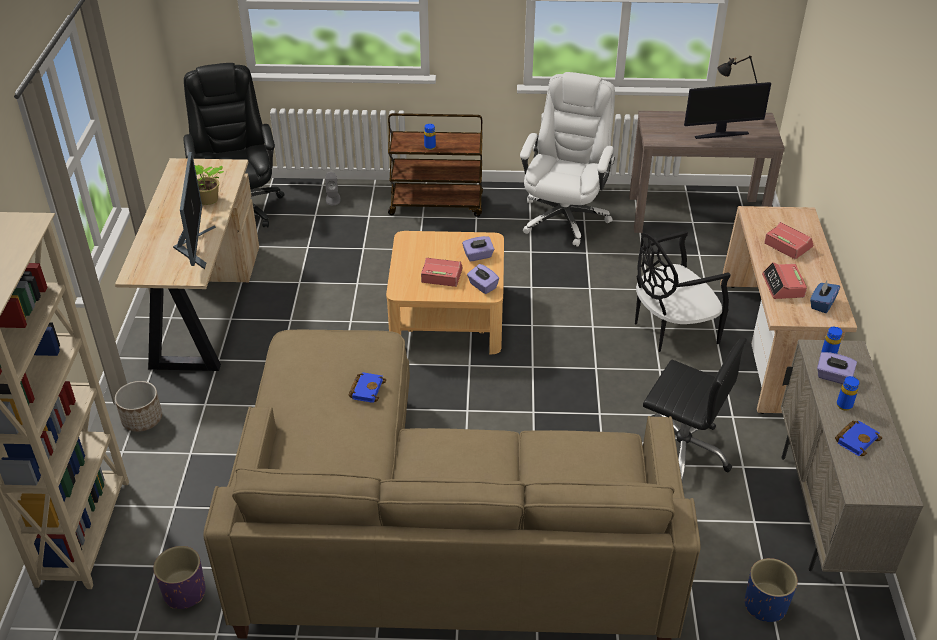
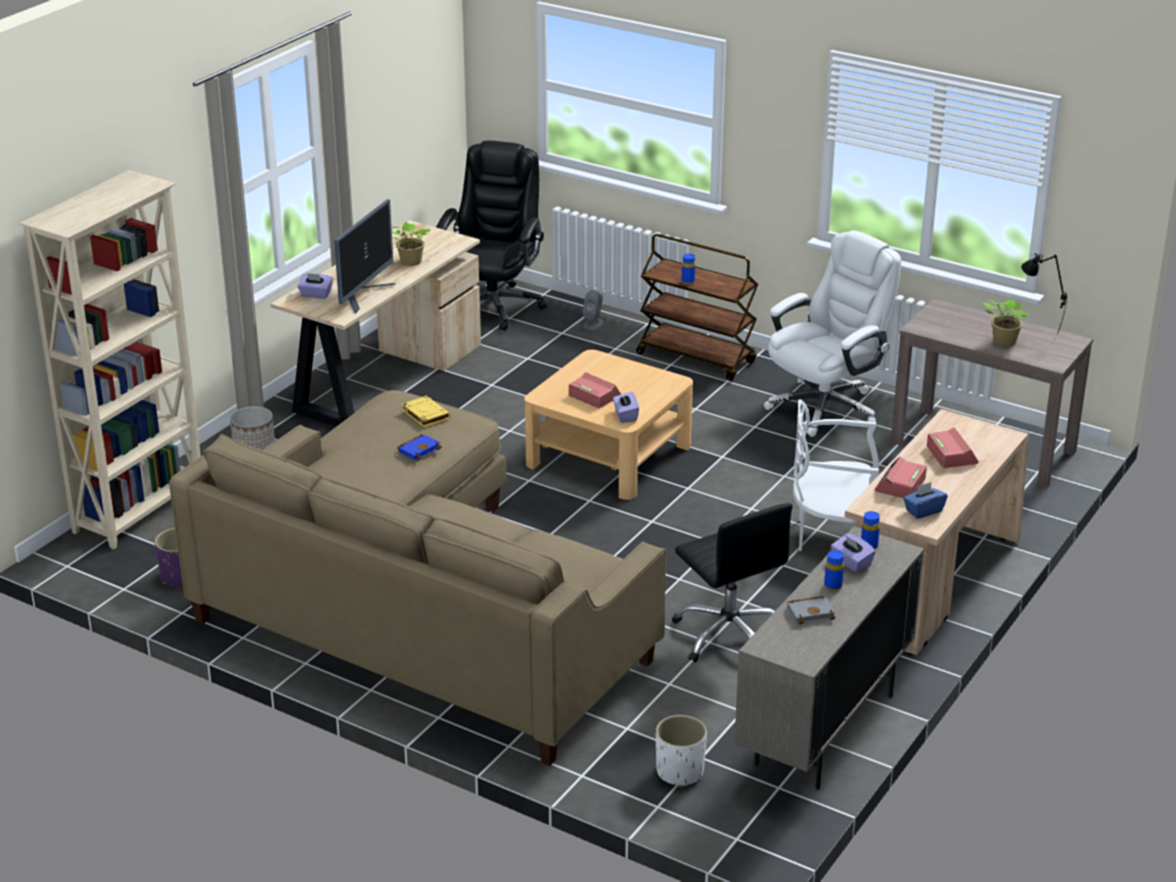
camera: 30 degrees right, 10 degrees down
(340, 349) = (425, 414): none -> yellow book
(478, 256) = (648, 391): purple tissue box -> purple tissue box (316, 295)
(671, 329) = (834, 536): black chair -> white chair
(721, 134) = (1002, 342): monitor -> potted plant
(765, 605) = (680, 772): blue planter -> white planter
(856, 439) = (811, 612): blue book -> grey book

